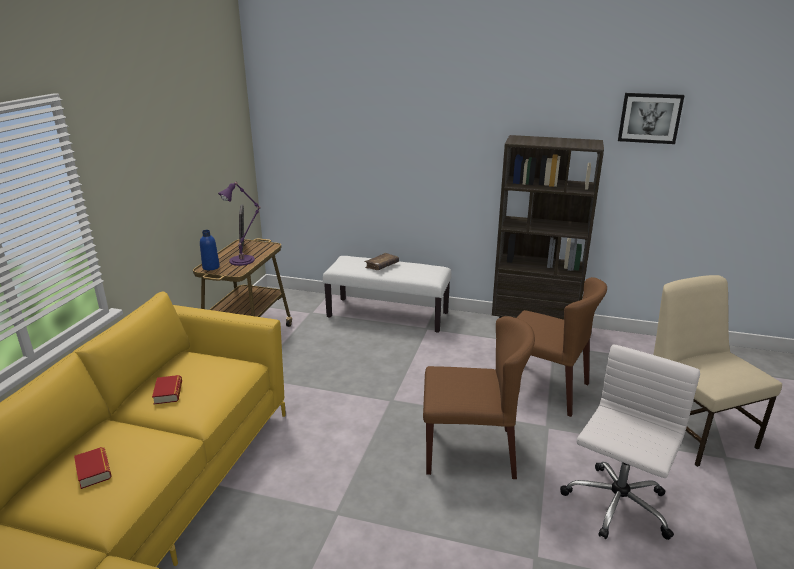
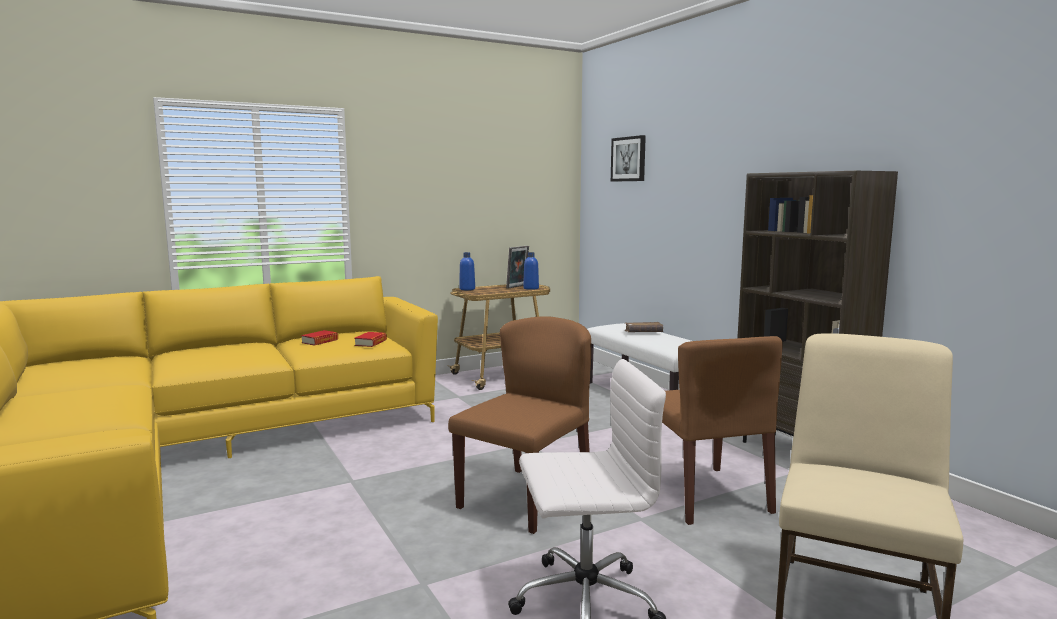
camera: 45 degrees right, 15 degrees down
(94, 471) = (213, 354): book -> book (371, 343)
(244, 260) = (500, 291): purple table lamp -> none
(261, 247) = (531, 288): none -> blue bottle
(470, 450) = (525, 498): brown chair -> brown chair turned 105 degrees counterclockwise
(649, 118) = (966, 132): picture -> picture (629, 159)

